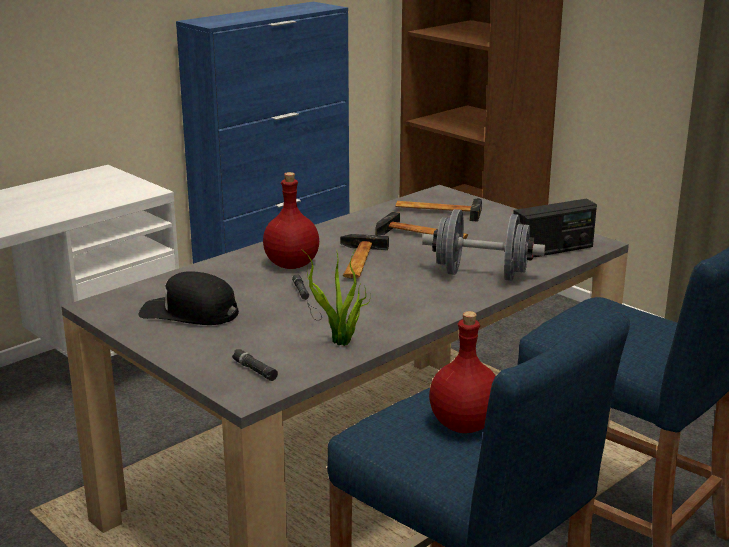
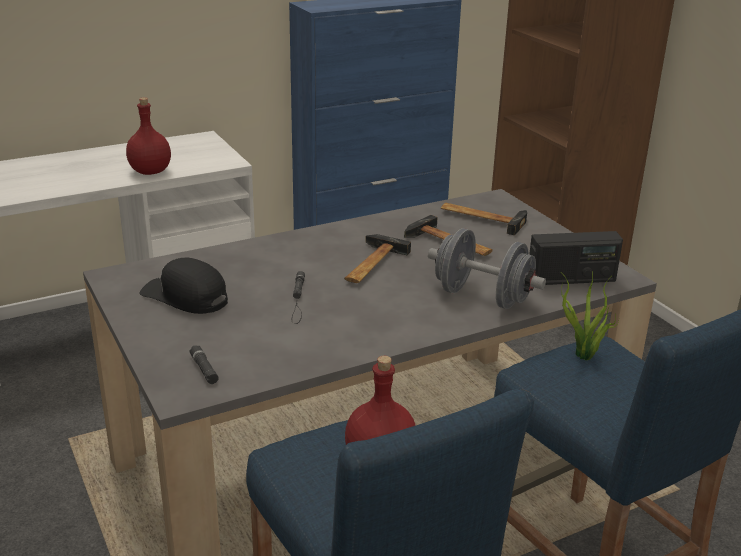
camera: 15 degrees right, 5 degrees up
(292, 264) = (309, 258): red bottle -> red bottle (151, 171)
(341, 343) = (301, 353): potted plant -> potted plant (584, 357)

